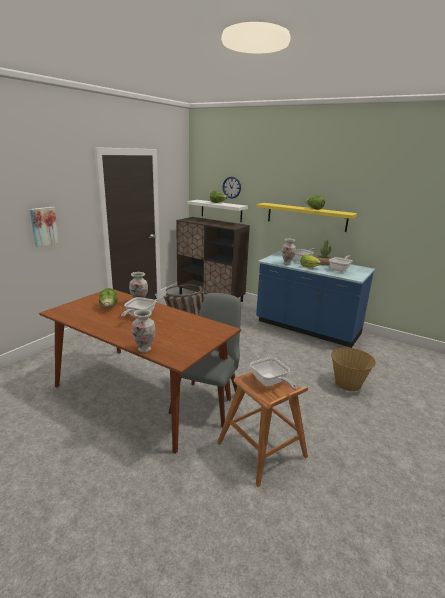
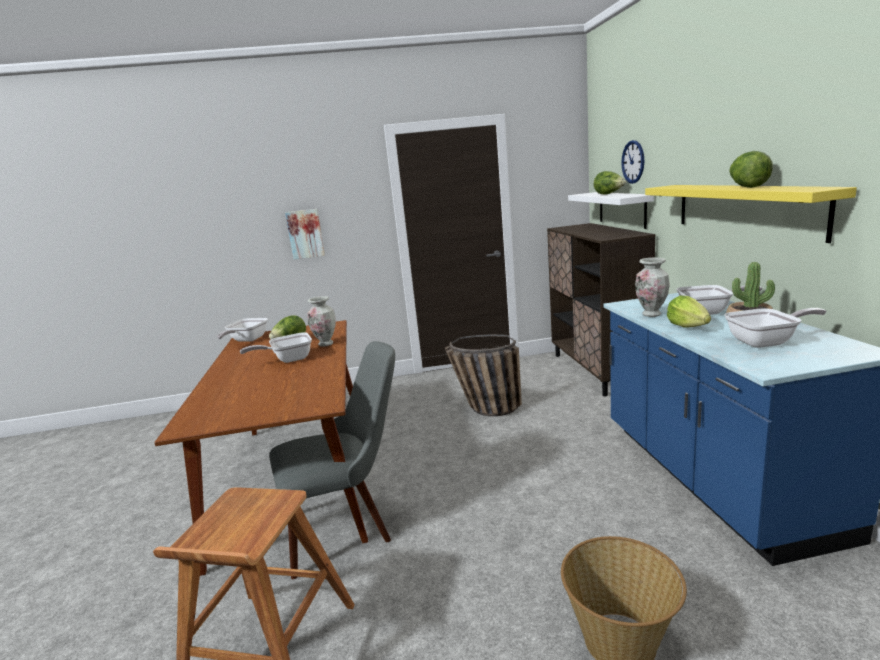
camera: 50 degrees right, 5 degrees down
(144, 349) = (196, 401): vase -> none
(270, 383) = (247, 520): frying pan -> frying pan (246, 340)

